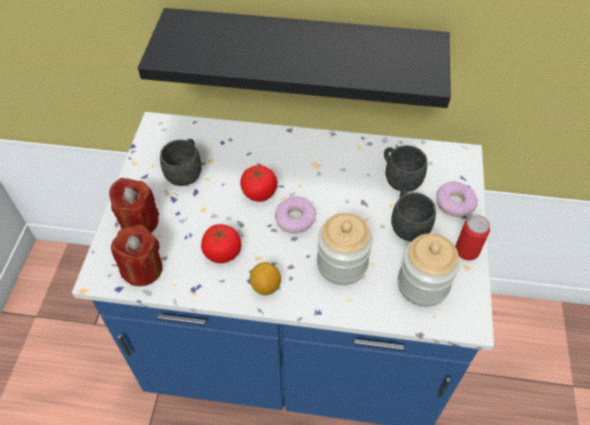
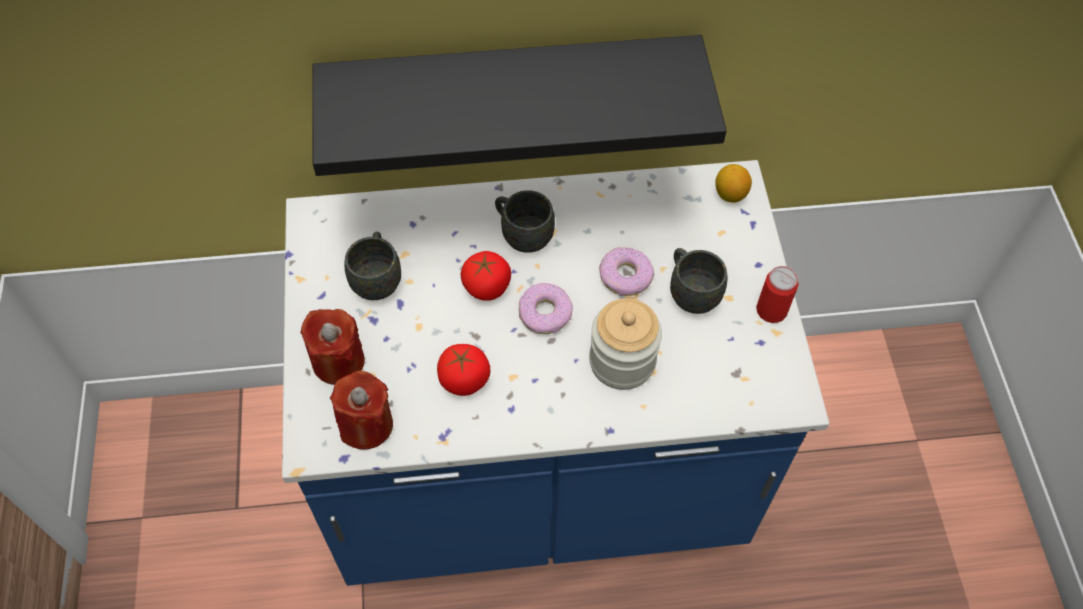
camera: 15 degrees left, 5 degrees up
(265, 286) = (534, 412): lemon -> lemon (730, 194)
(399, 178) = (664, 229): grey mug -> grey mug (522, 234)
(423, 284) = (728, 366): jar -> none
(454, 203) = (742, 250): donut -> donut (625, 277)

